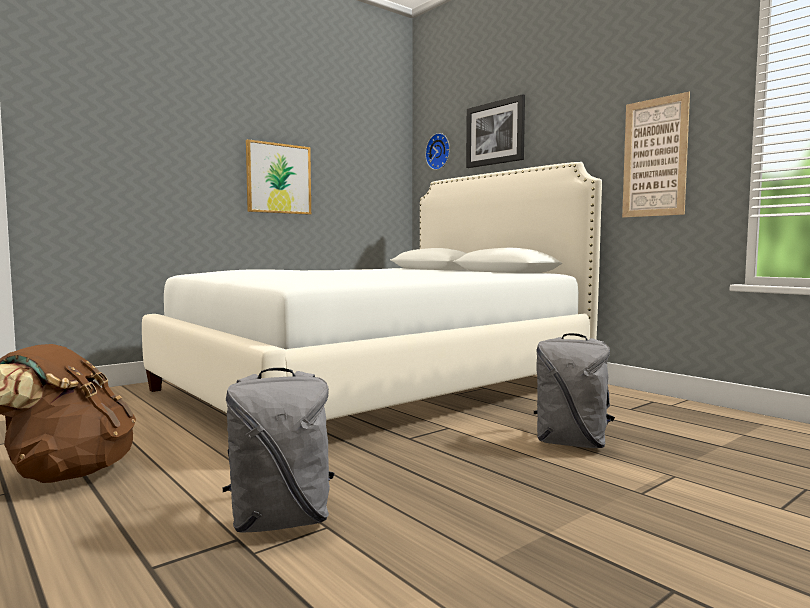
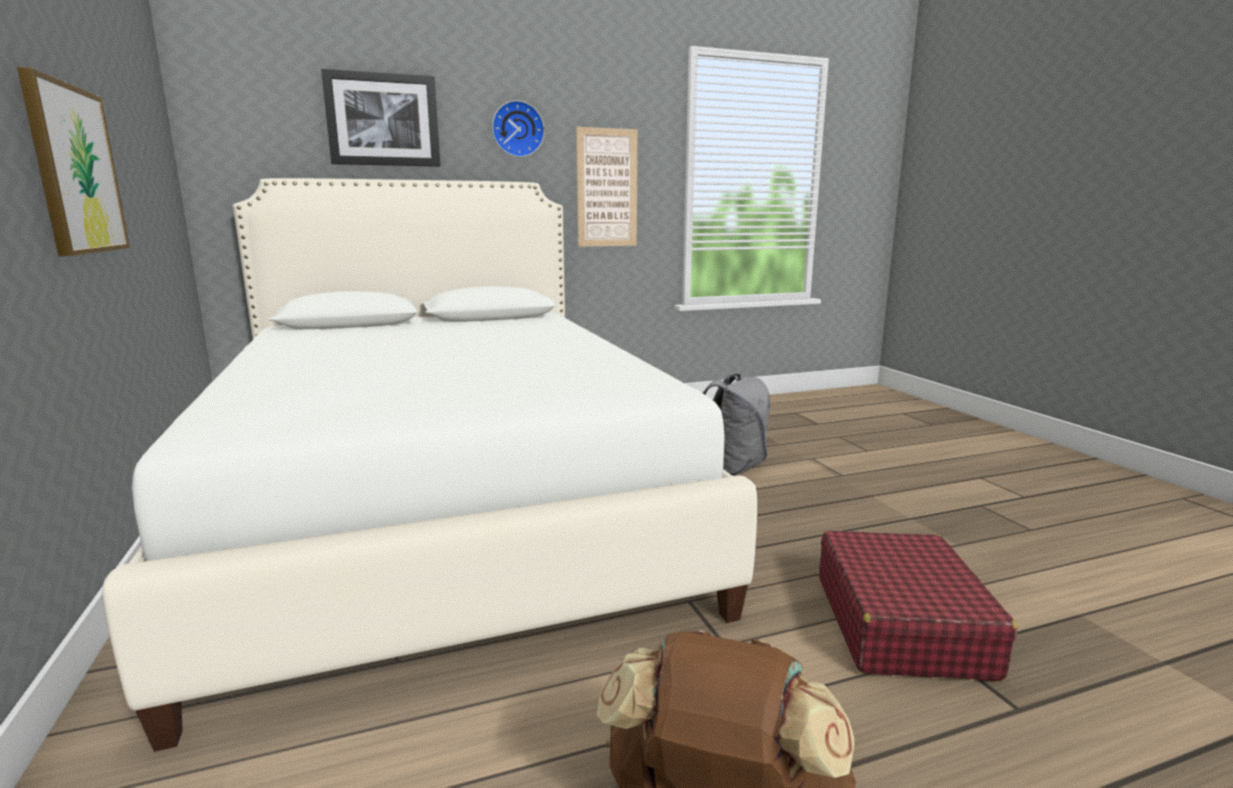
camera: 70 degrees left, 10 degrees up
(281, 521) = (901, 624): grey backpack -> red suitcase
(439, 151) = (254, 126): wall clock -> wall clock (517, 129)

